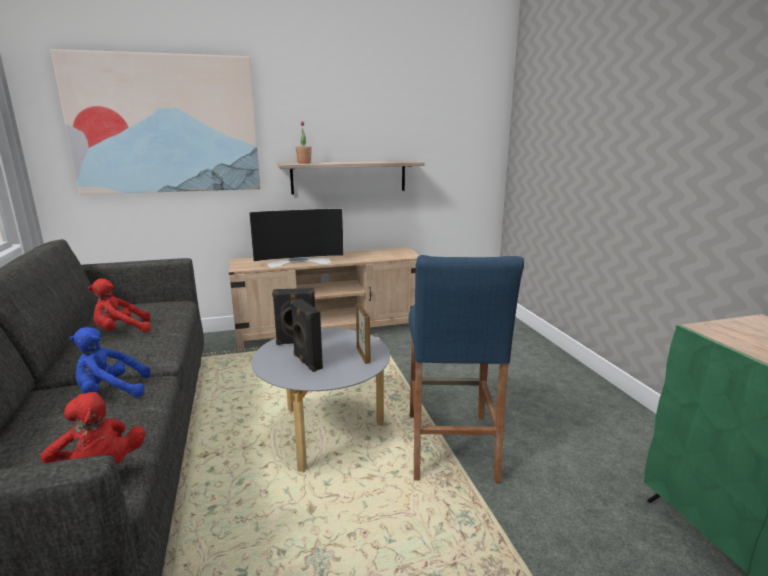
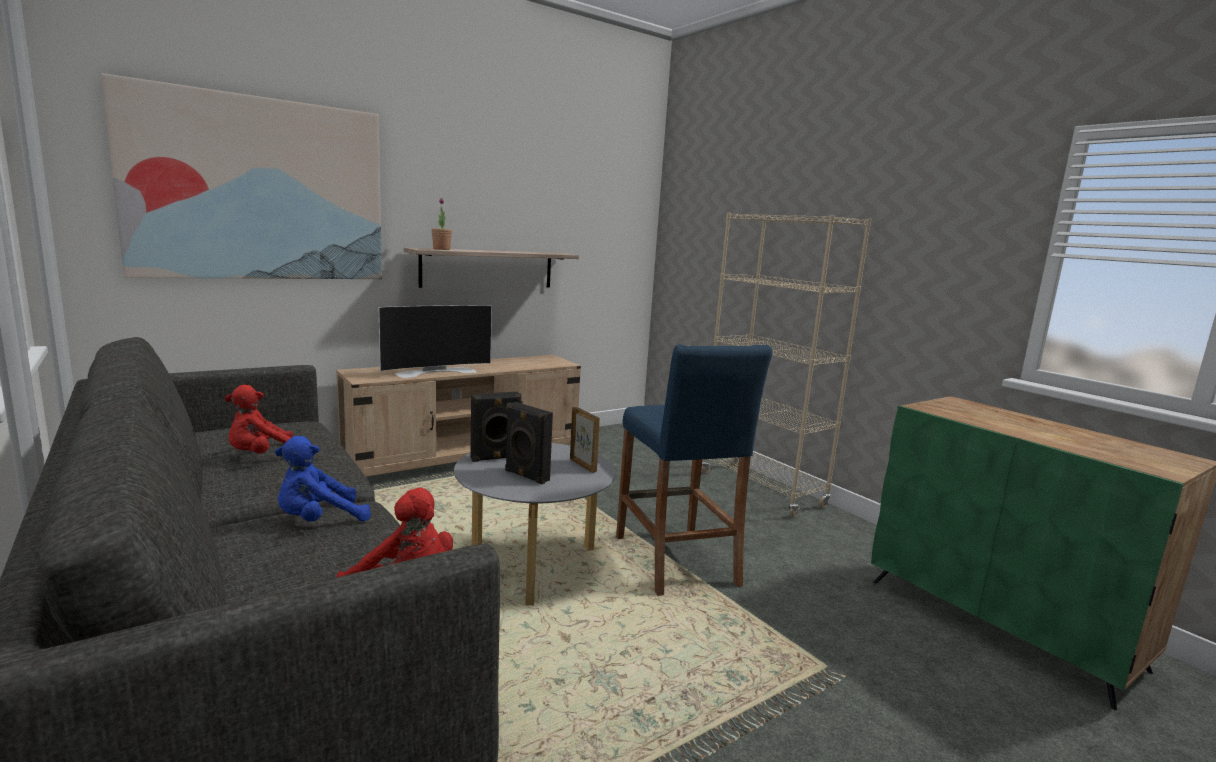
camera: 20 degrees left, 5 degrees down
(574, 381) = (761, 490): none -> beige bookcase

